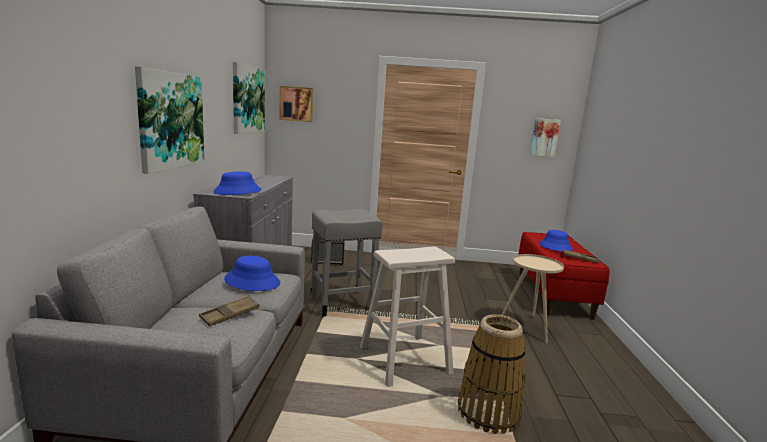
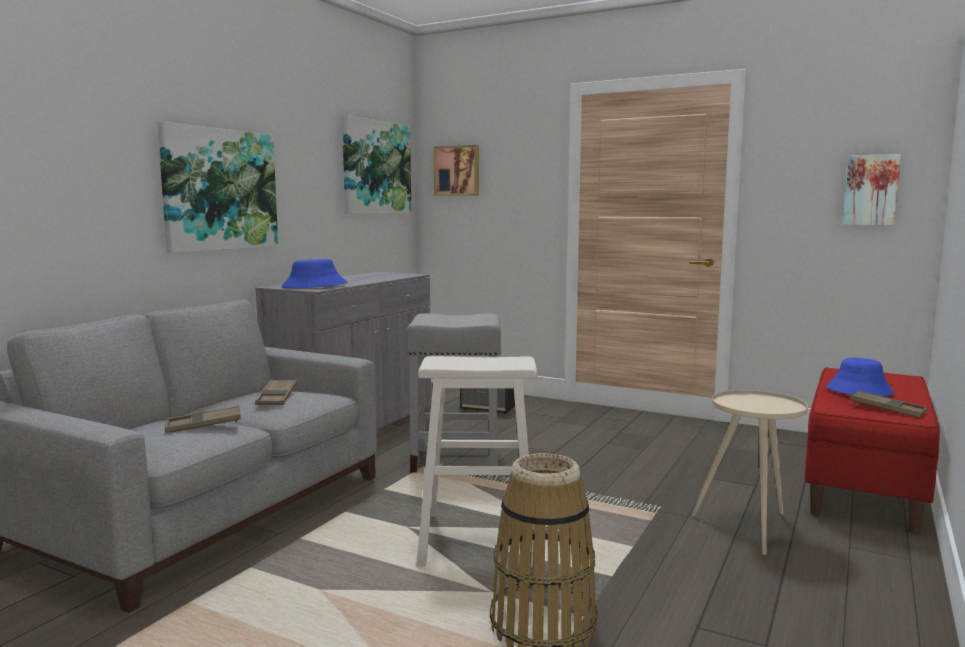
camera: 25 degrees right, 5 degrees down
(252, 281) = (277, 397): blue hat -> brown tray

